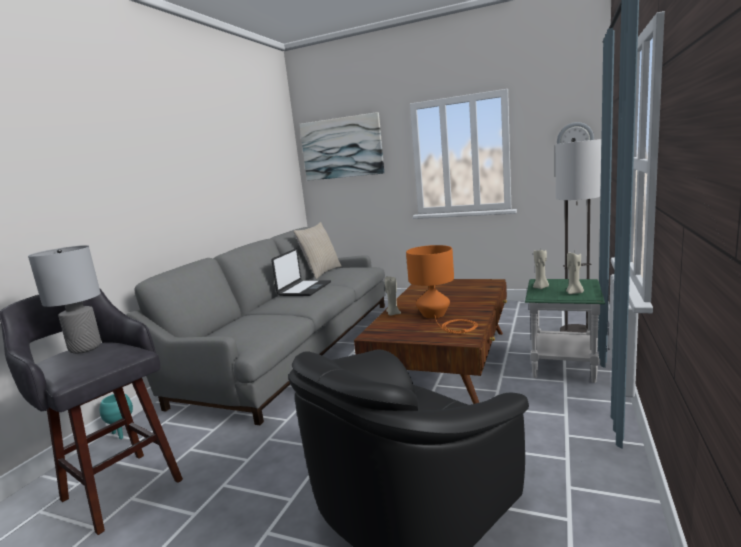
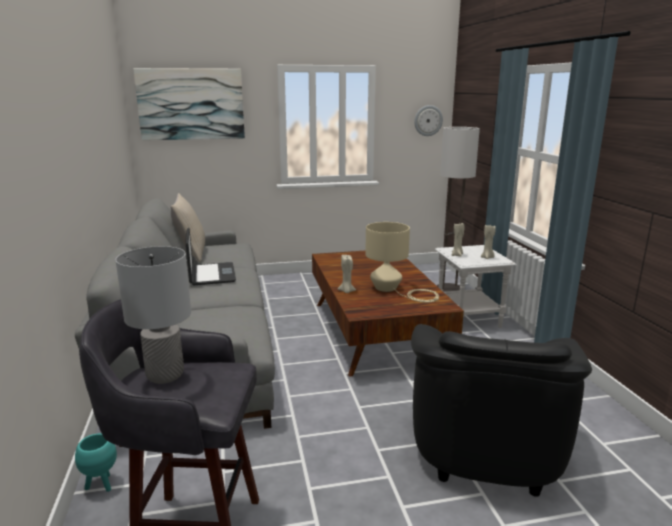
camera: 35 degrees left, 5 degrees up
(442, 319) = (399, 291): orange table lamp -> beige table lamp
(563, 366) = (468, 319): green side table -> white side table

